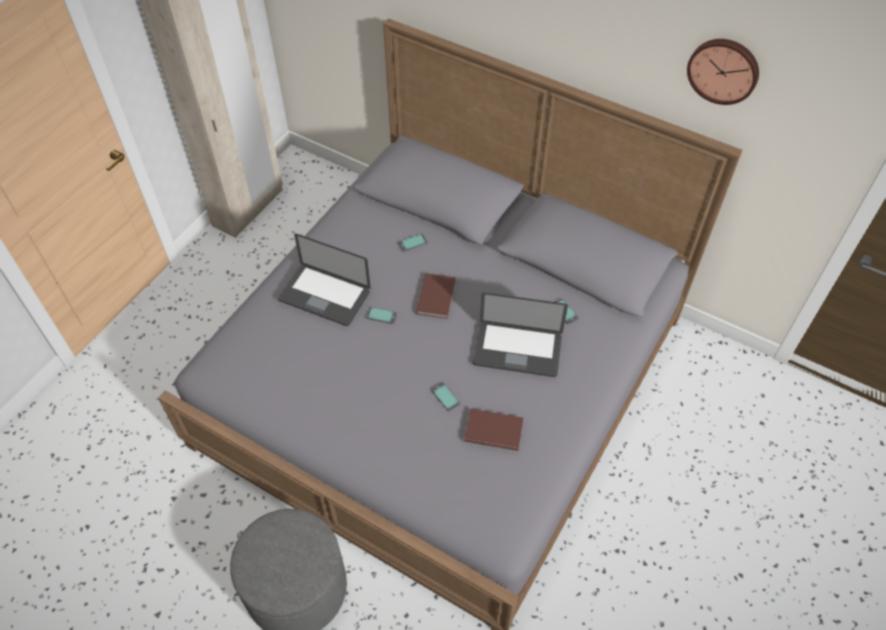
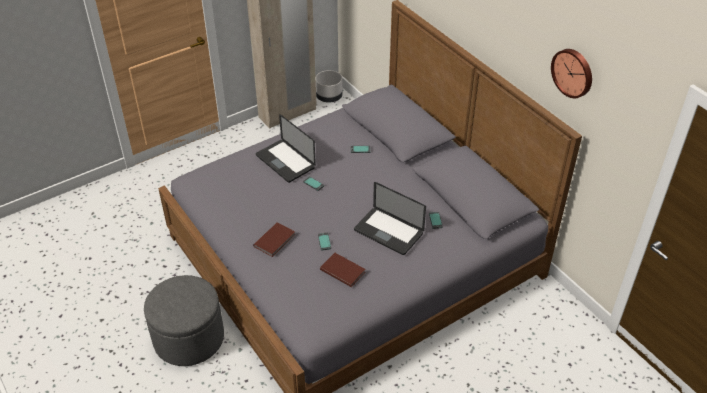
camera: 25 degrees right, 10 degrees down
(290, 168) = (329, 97): none -> grey planter
(437, 296) = (356, 185): brown book -> brown book (275, 240)

